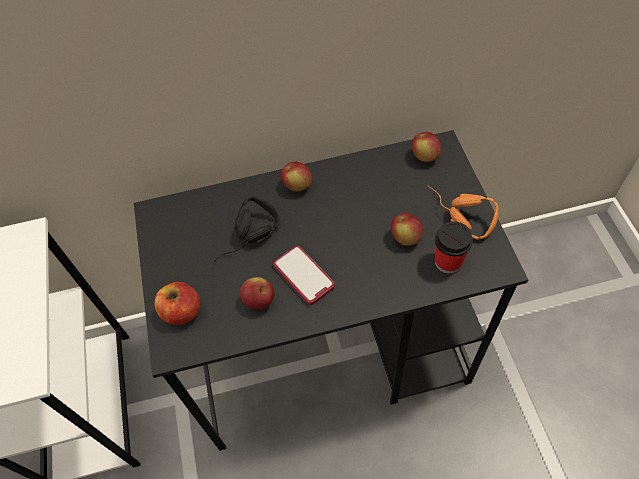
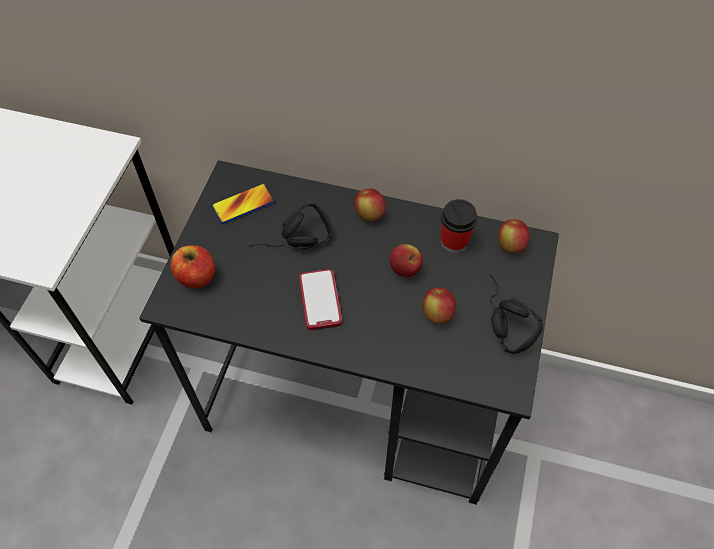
camera: 25 degrees right, 0 degrees up
(182, 229) = (243, 204): none -> phone
(259, 301) = (267, 302): apple -> apple (405, 269)
(448, 261) = (462, 357): cup -> cup (454, 241)
(455, 217) = (500, 319): orange headphones -> black headphones

